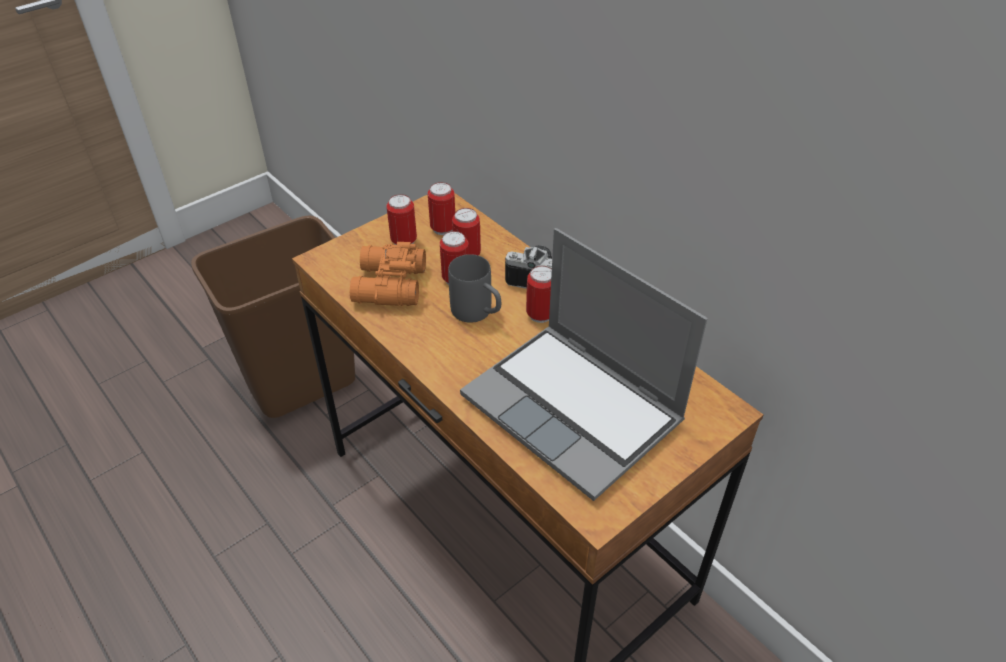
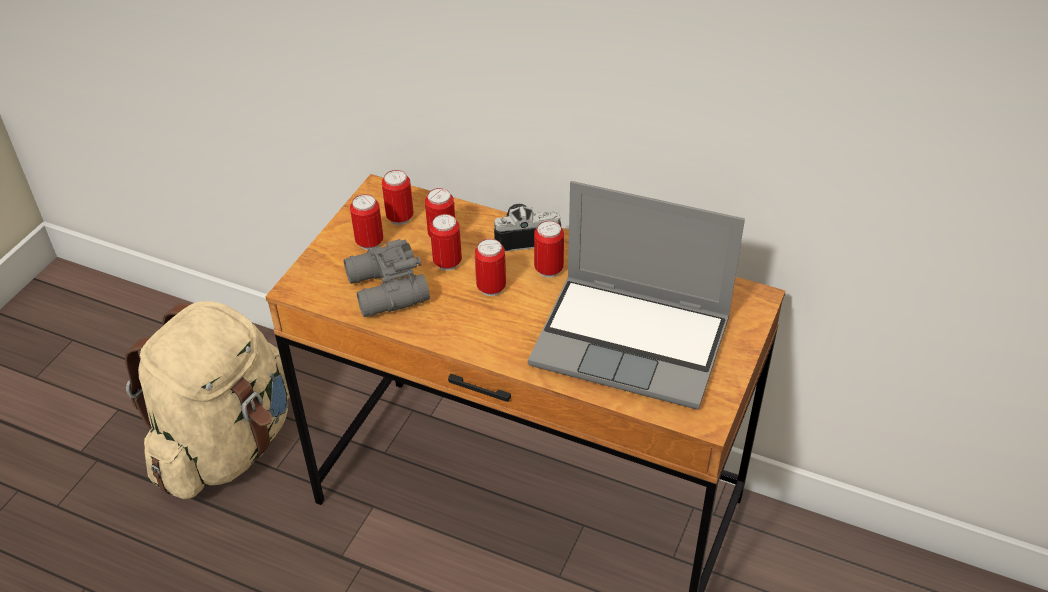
camera: 25 degrees left, 0 degrees up
(302, 382) = (228, 444): brown trash can -> beige backpack
(388, 286) = (385, 291): orange binoculars -> grey binoculars
(478, 314) = (491, 288): grey mug -> can

